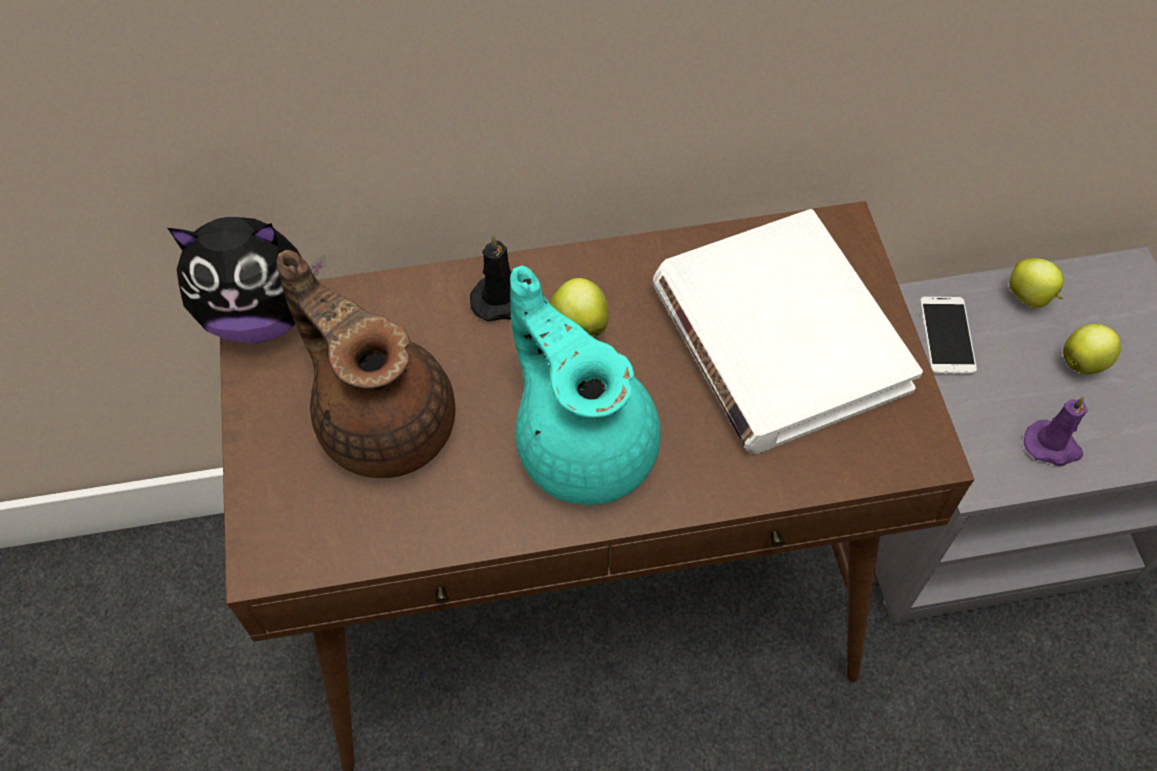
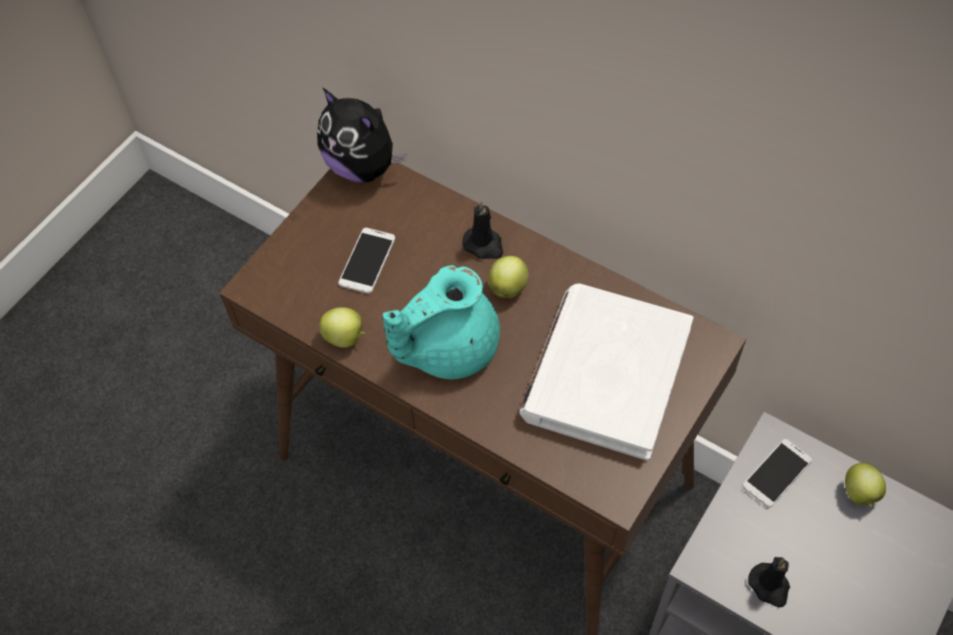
camera: 45 degrees right, 0 degrees up
(383, 418) = (367, 261): brown teapot -> phone
(583, 443) = (447, 347): turquoise teapot -> turquoise teapot turned 135 degrees counterclockwise
(1052, 446) = (770, 586): purple candle -> black candle
(1083, 362) = (850, 557): apple -> apple (346, 337)

